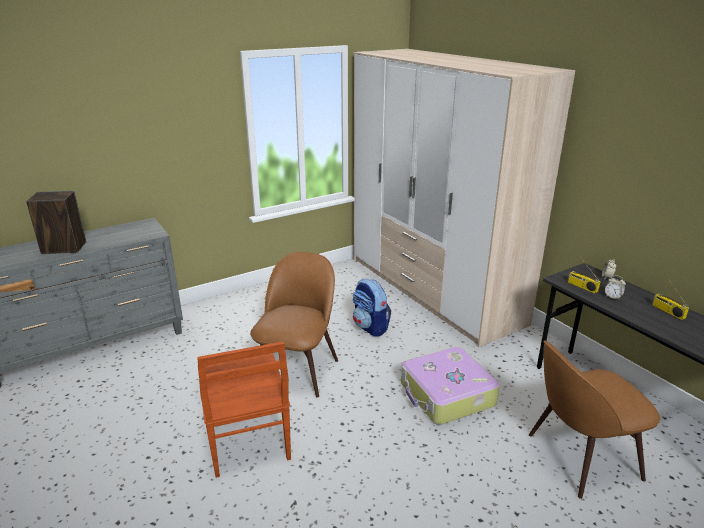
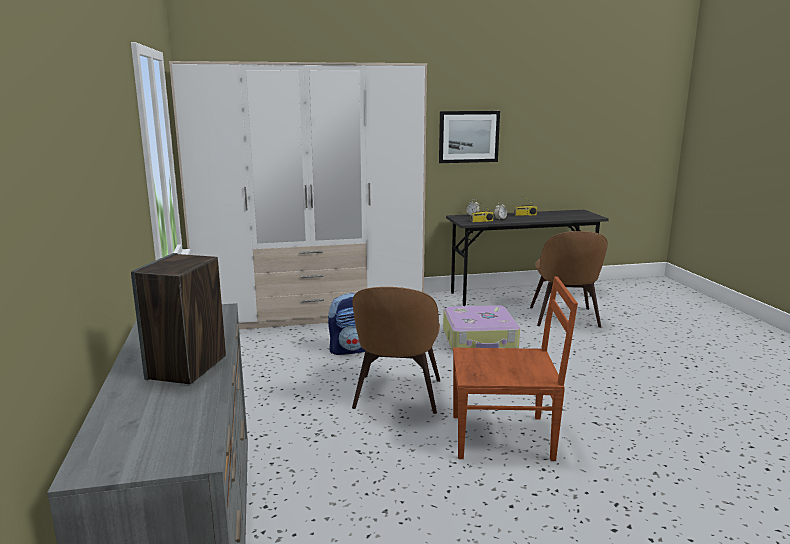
camera: 70 degrees left, 10 degrees down
(297, 369) = (397, 396): brown chair -> brown chair turned 120 degrees counterclockwise
(635, 176) = (468, 136): none -> picture

